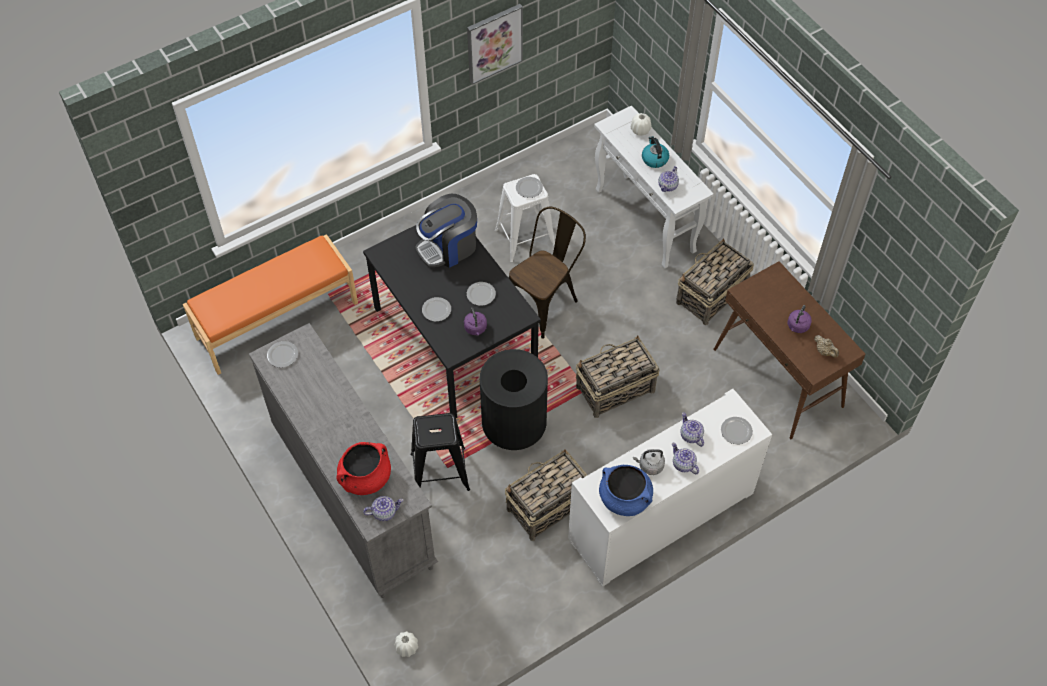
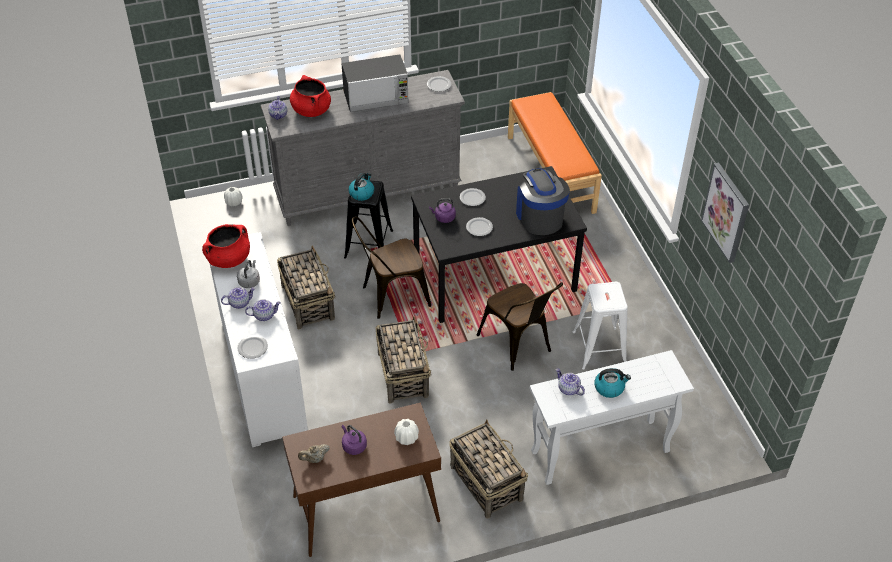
camera: 105 degrees right, 10 degrees down
(323, 414) = (376, 98): none -> microwave
(439, 432) = (361, 193): none -> kettle
(514, 428) = (390, 296): black trash can -> brown chair
(529, 188) = (608, 299): plate -> none
(625, 498) = (228, 259): blue cooking pot -> red cooking pot
(640, 130) = (654, 386): white vase -> white vase (406, 438)

